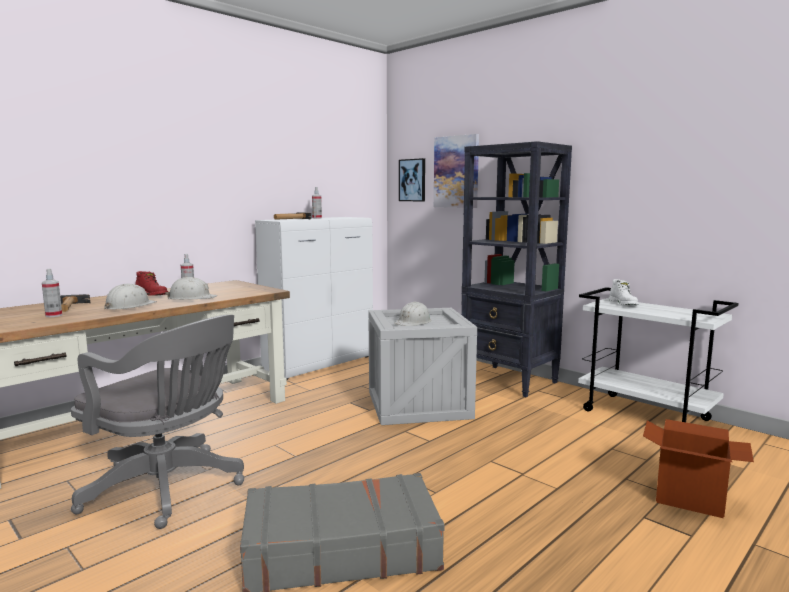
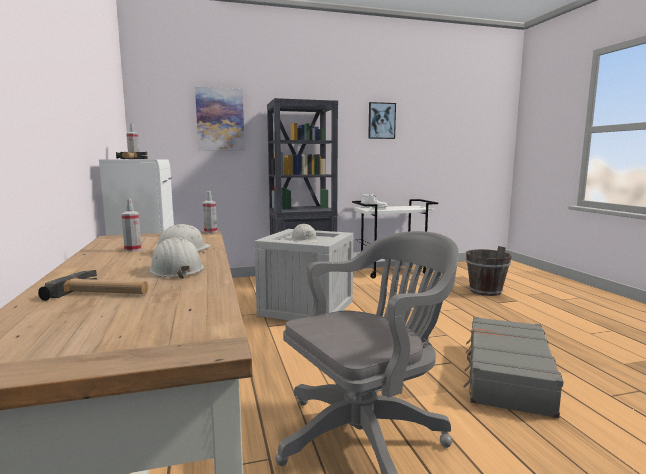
camera: 60 degrees left, 0 degrees up
(53, 315) = (160, 299): spray bottle -> spray bottle (210, 231)
(152, 295) = (114, 260): red boot -> none
(412, 180) = (165, 125): picture -> picture (381, 120)
(690, 499) = (485, 291): cardboard box -> brown bucket

